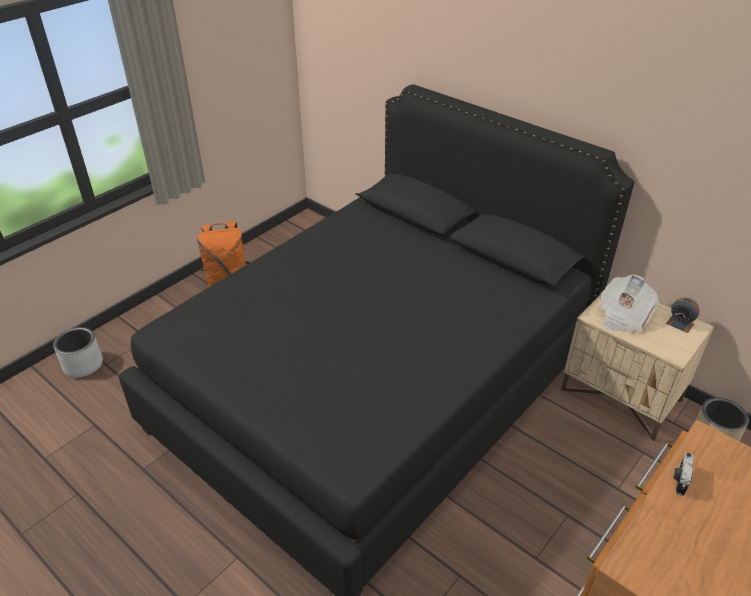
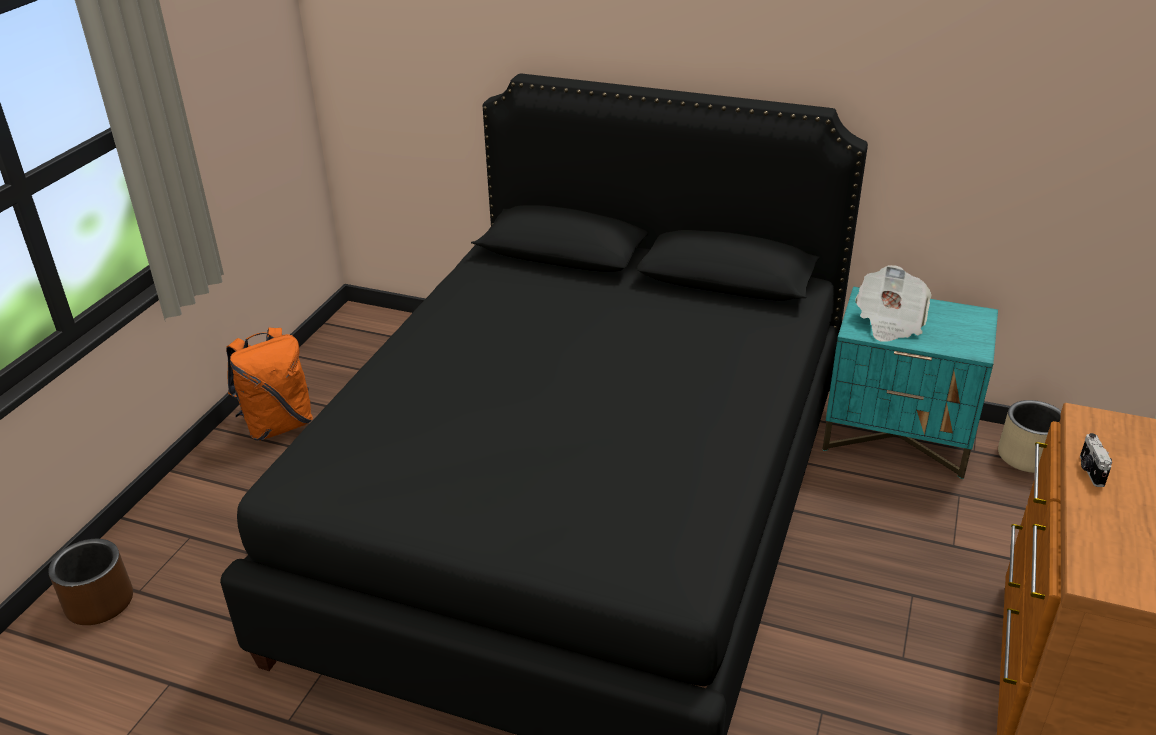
camera: 20 degrees left, 5 degrees down
(83, 365) = (100, 603): grey planter -> brown planter
(621, 396) = (898, 437): beige nightstand -> turquoise nightstand
(680, 323) = (959, 315): alarm clock -> none

